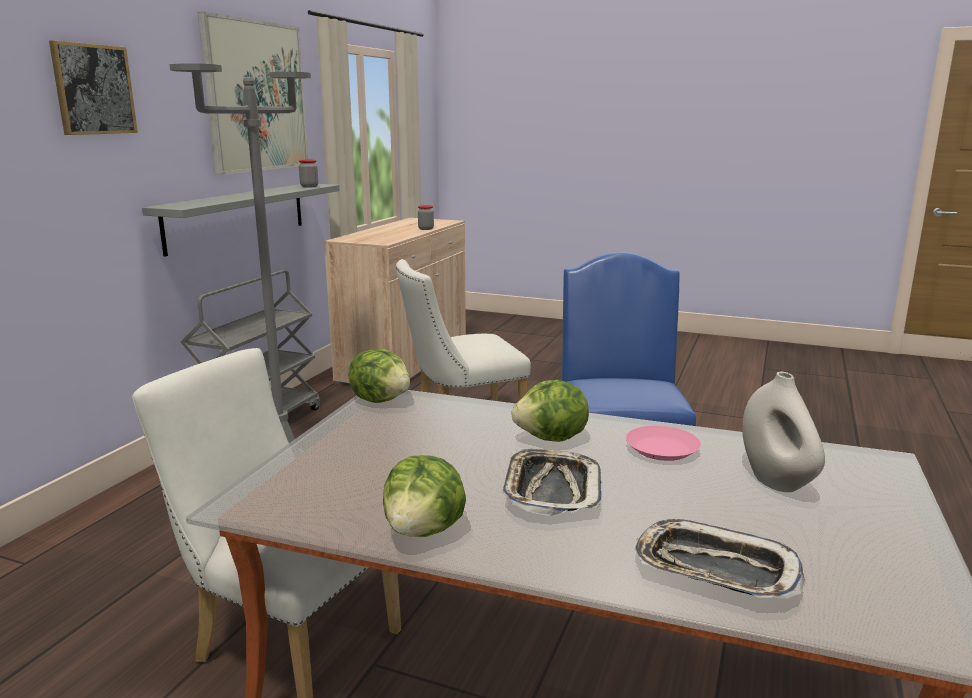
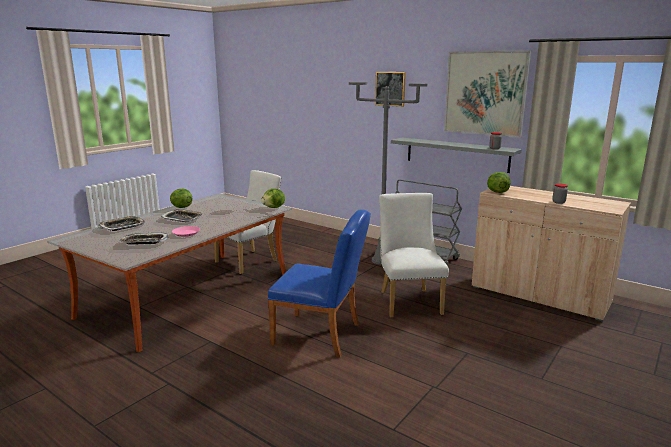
camera: 105 degrees right, 0 degrees up
(552, 439) = (213, 222): lettuce -> lettuce (497, 192)
(776, 481) = (144, 242): white vase -> tray

